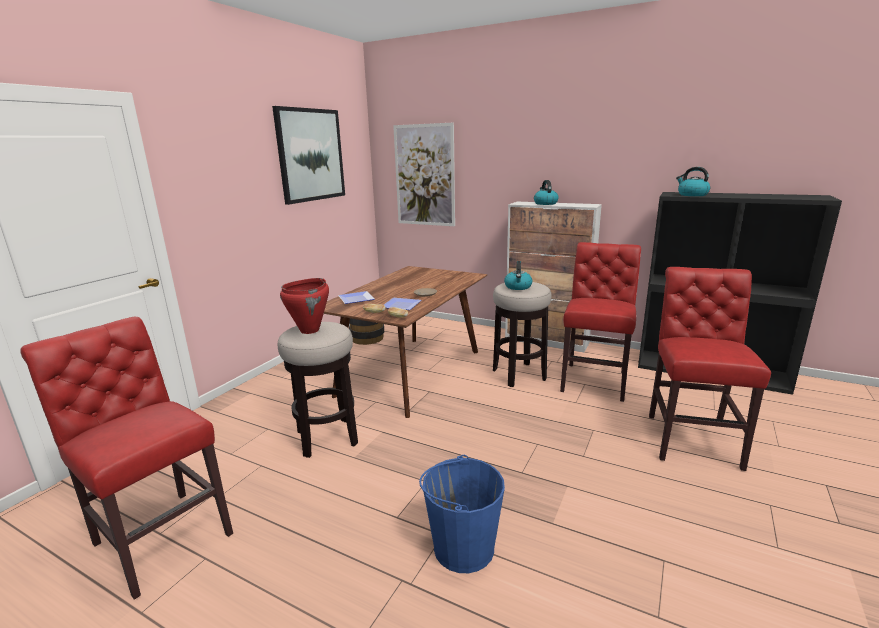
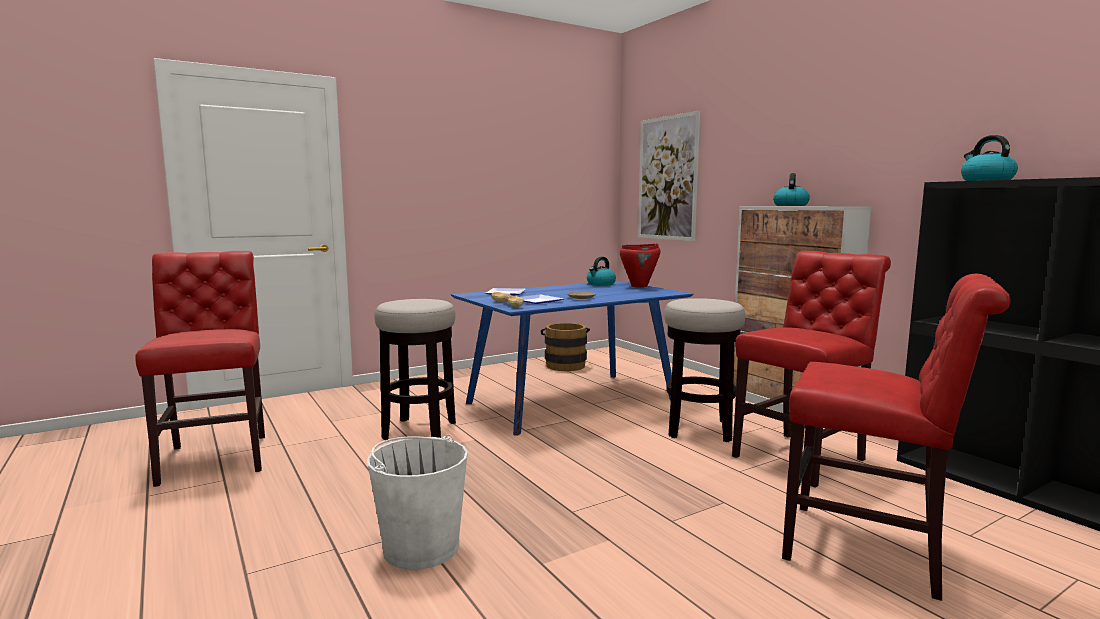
camera: 30 degrees right, 10 degrees down
(310, 155) = (529, 149): picture -> none
(310, 330) = (411, 301): red cooking pot -> red cooking pot (639, 286)
(412, 373) = (572, 402): brown dining table -> blue dining table
(463, 547) = (421, 547): blue bucket -> white bucket
(518, 287) = (696, 301): kettle -> kettle (600, 284)
(691, 438) = (872, 552): red chair -> red chair turned 75 degrees clockwise

